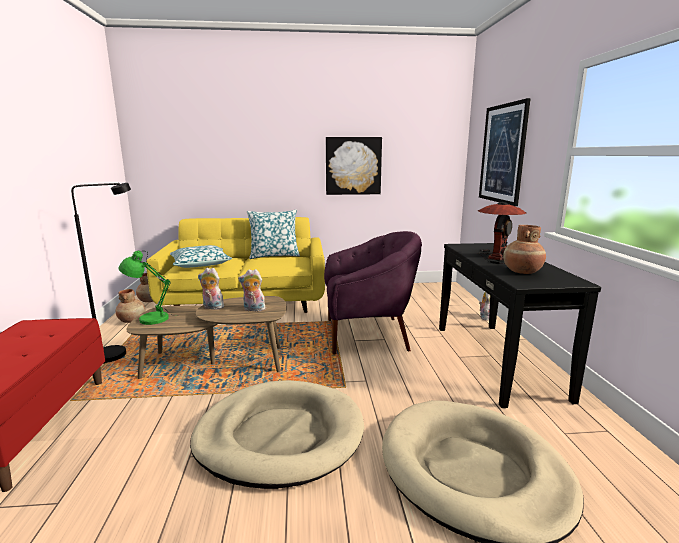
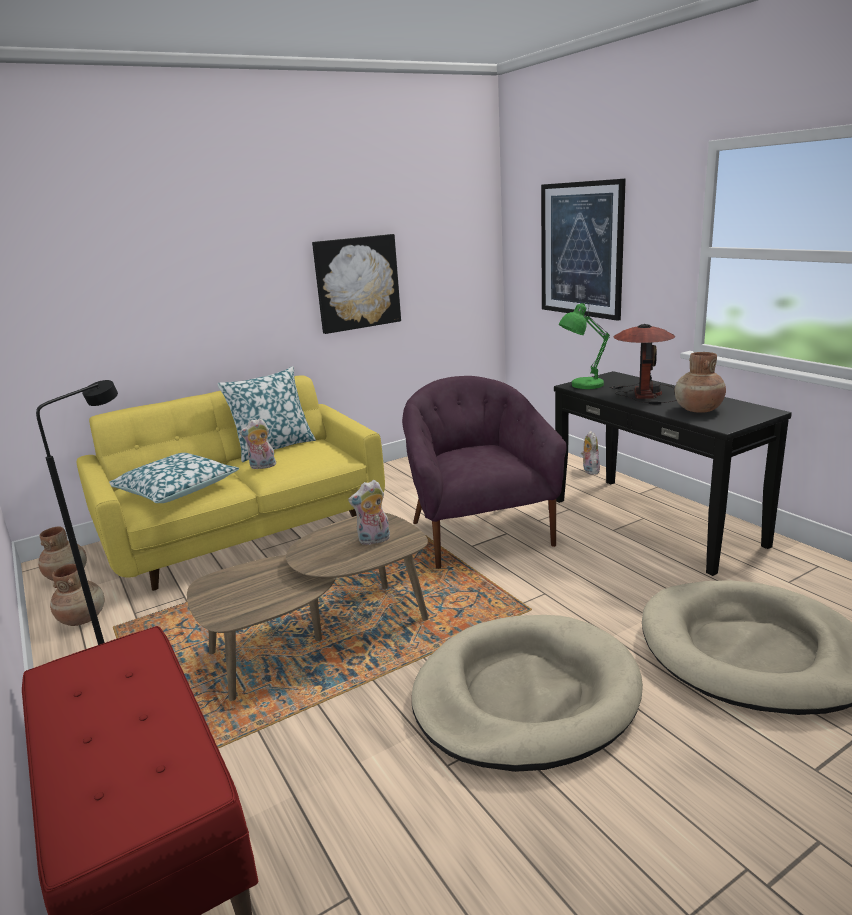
camera: 25 degrees left, 5 degrees up
(150, 319) = (220, 601): green table lamp -> green table lamp (583, 385)
(212, 307) = (307, 554): plush toy -> plush toy (262, 467)
(367, 334) = (478, 533): purple armchair -> purple armchair turned 75 degrees counterclockwise

